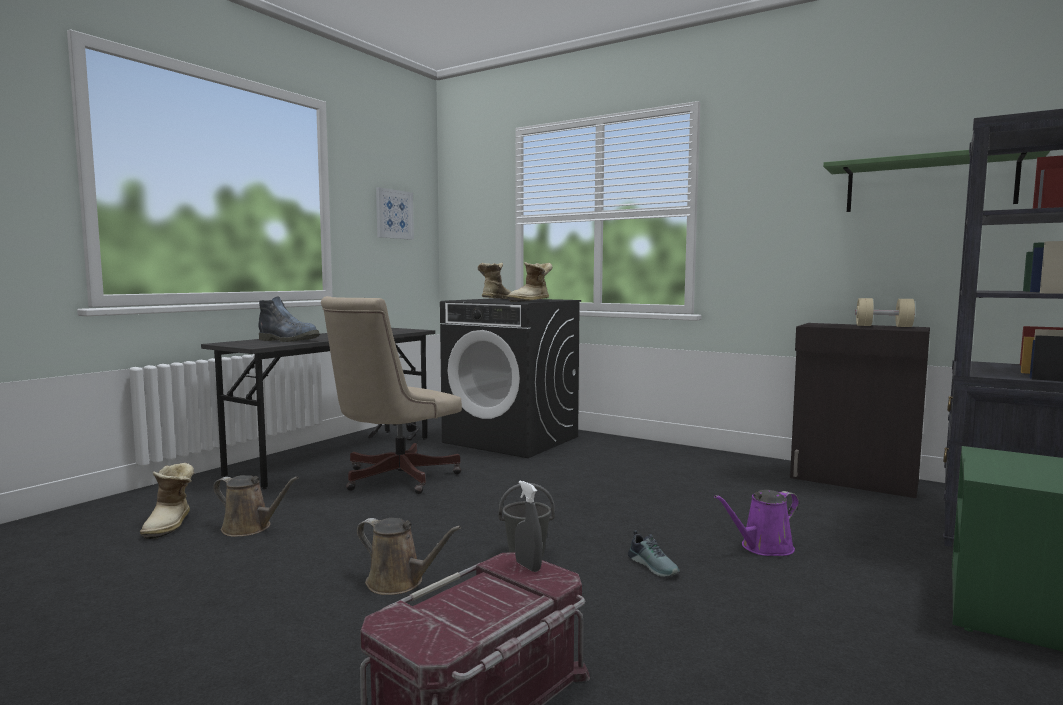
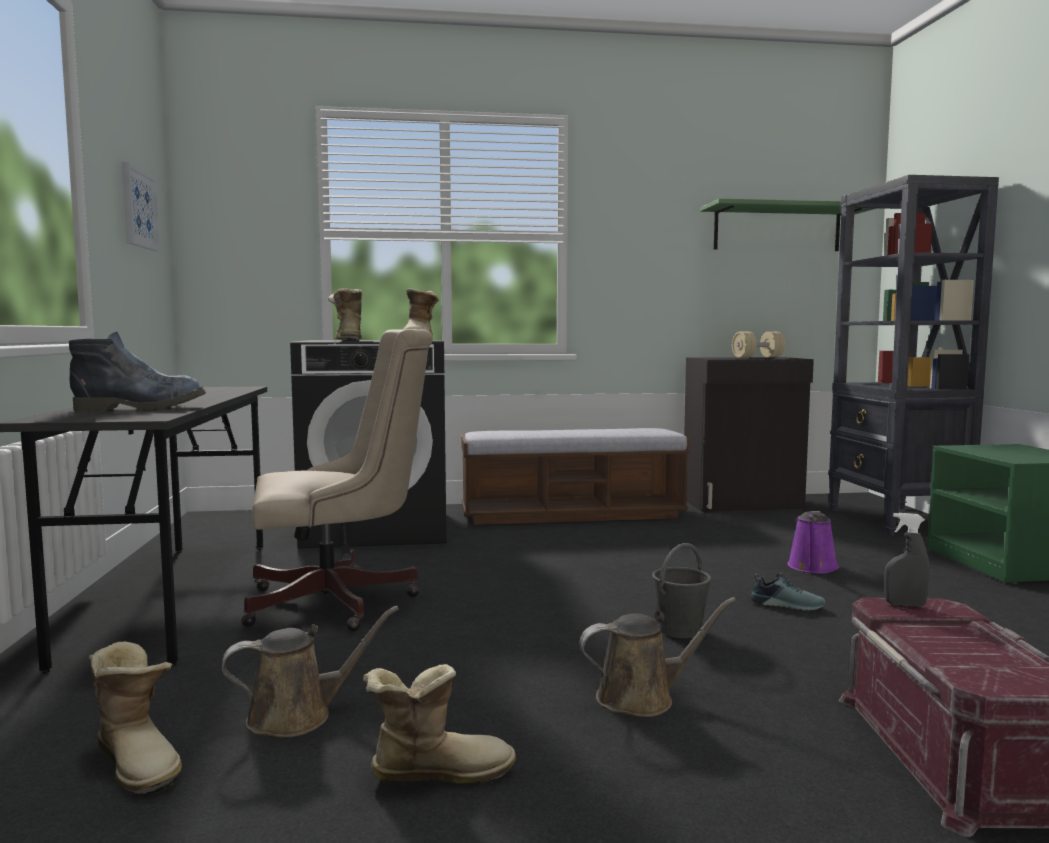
camera: 40 degrees left, 0 degrees up
(235, 574) = (438, 771): none -> boot
(392, 479) = (342, 602): beige office chair -> beige office chair turned 105 degrees counterclockwise
(665, 457) = (572, 515): none -> bench

